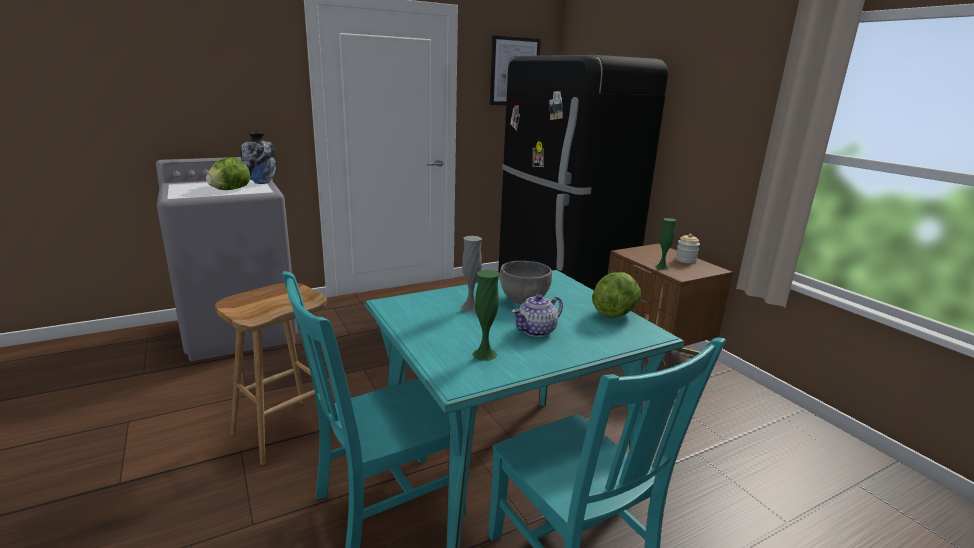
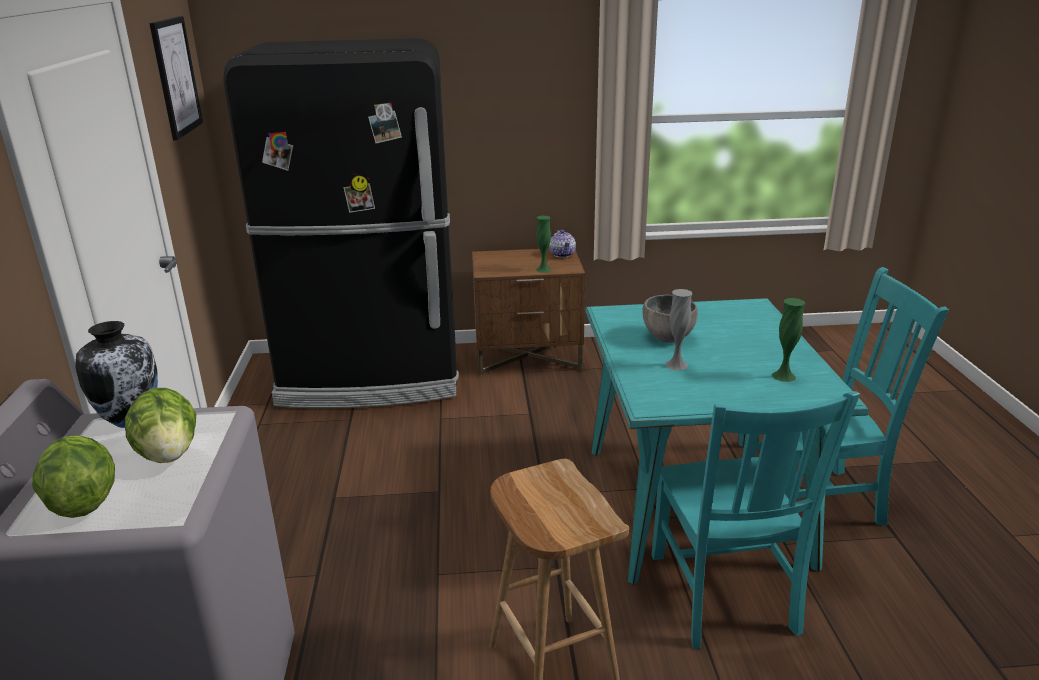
camera: 65 degrees left, 5 degrees up
(537, 331) = (740, 345): teapot -> teapot (562, 254)
(614, 313) = (712, 307): lettuce -> lettuce (82, 502)
(685, 260) = (531, 255): jar -> none

